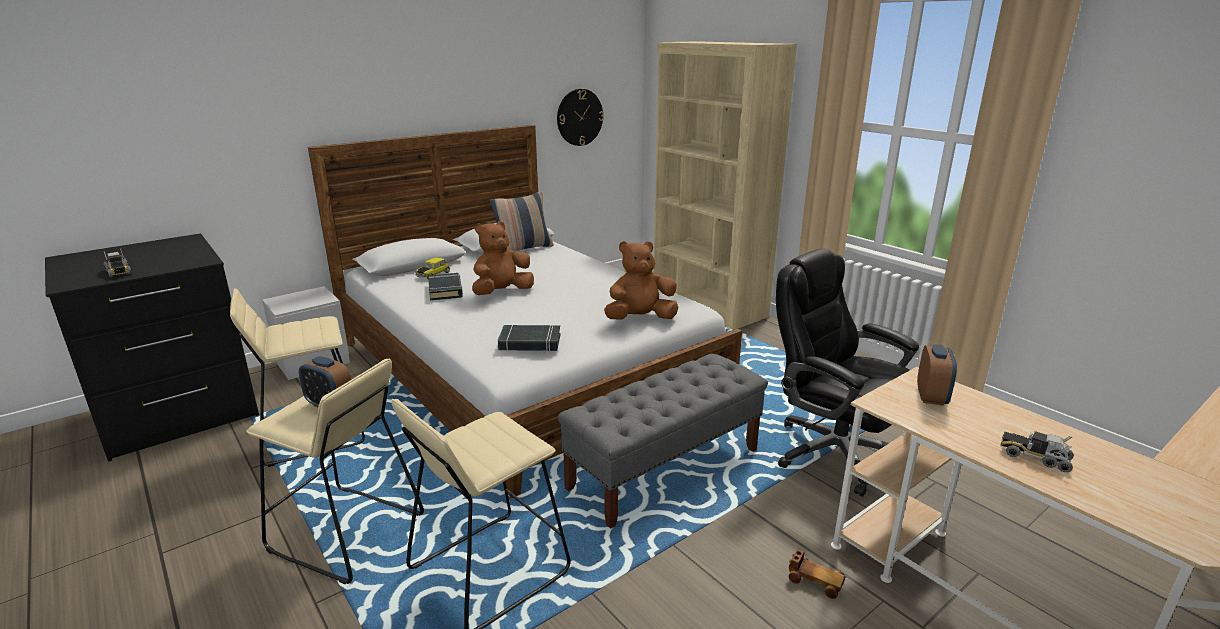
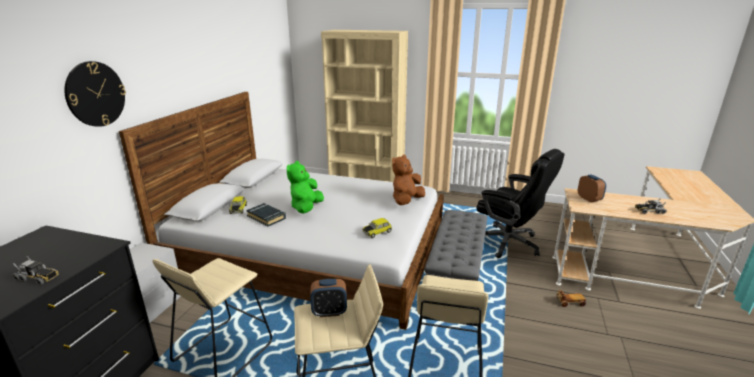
camera: 35 degrees left, 0 degrees up
(502, 292) = (306, 208): brown plush toy -> green plush toy
(524, 249) = (271, 177): pillow -> none
(529, 343) = (377, 232): black book -> toy car
(579, 117) = (265, 83): wall clock -> wall clock (95, 94)
(833, 452) = (509, 243): black office chair -> black office chair turned 150 degrees counterclockwise

